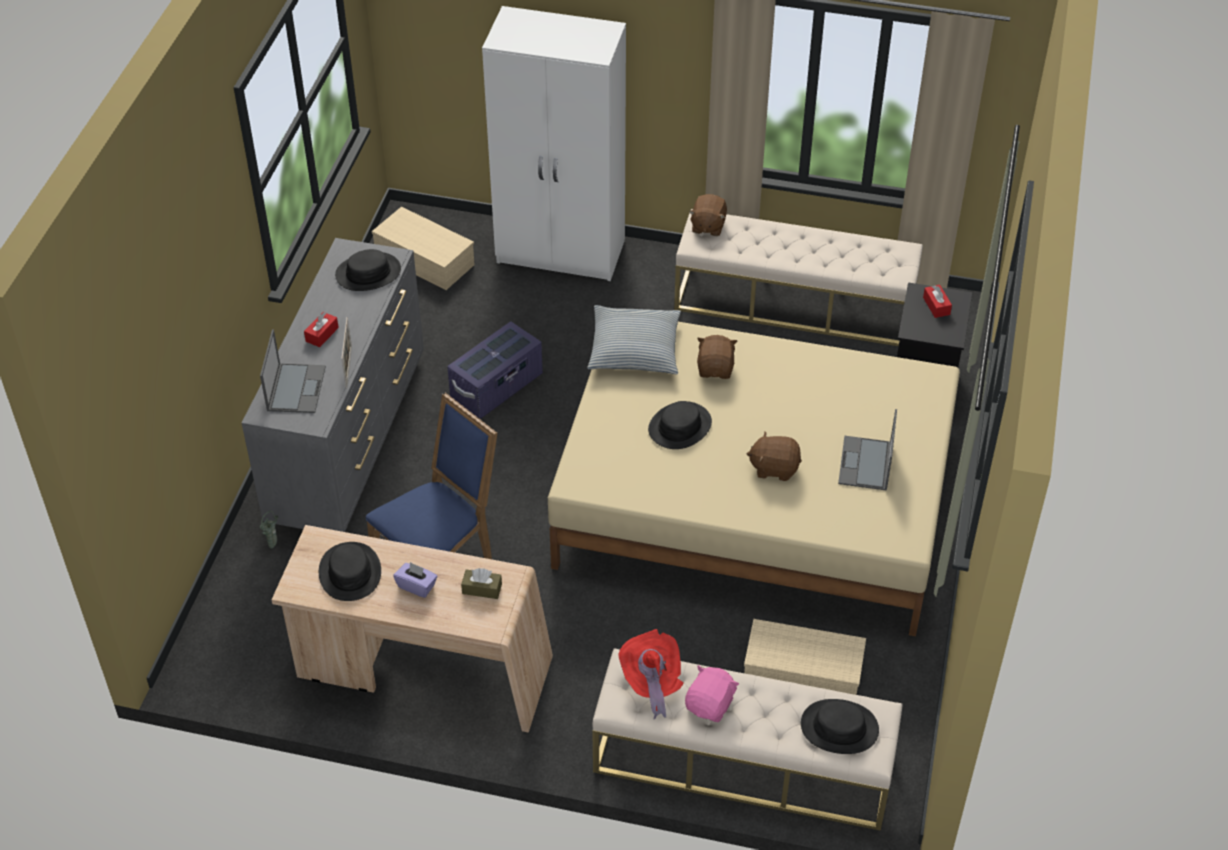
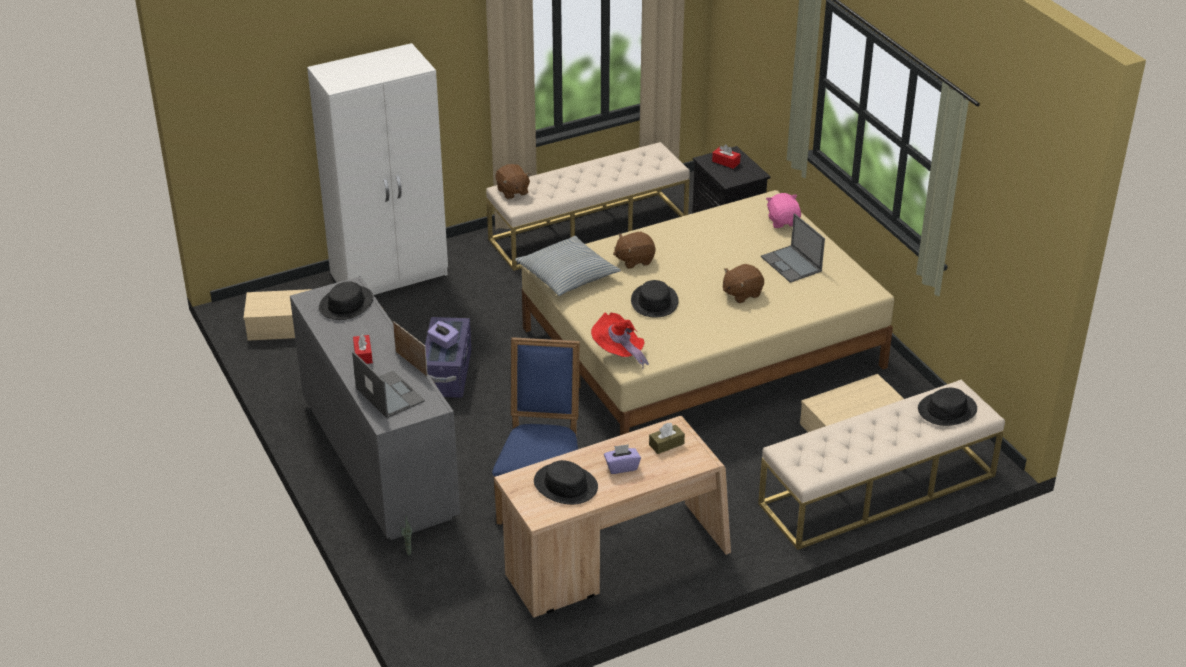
camera: 40 degrees left, 10 degrees down
(491, 354) = (443, 342): none -> purple tissue box
(651, 682) = (812, 450): red hat -> red hat (619, 353)
(710, 705) = (861, 442): pink plush toy -> pink plush toy (783, 221)
(715, 369) = (634, 260): brown plush toy -> brown plush toy turned 75 degrees counterclockwise

